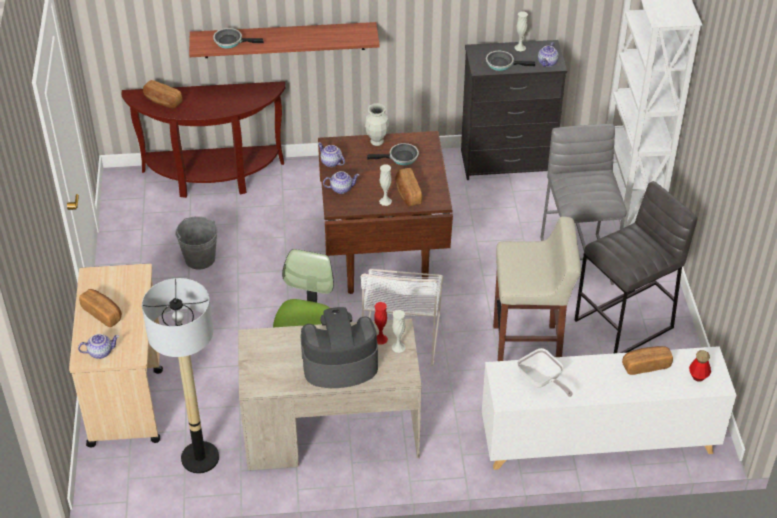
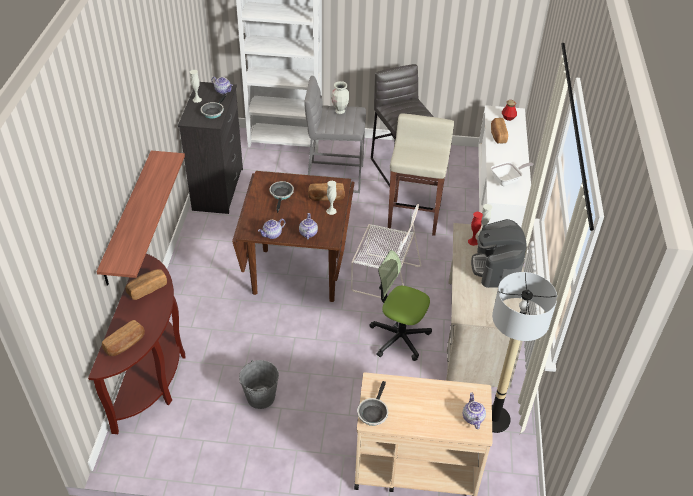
camera: 80 degrees left, 0 degrees up
(102, 313) = (423, 413): bread -> bread (147, 288)
(231, 41) = (131, 243): frying pan -> frying pan (373, 412)
(376, 142) = (256, 205): vase -> vase (340, 111)

